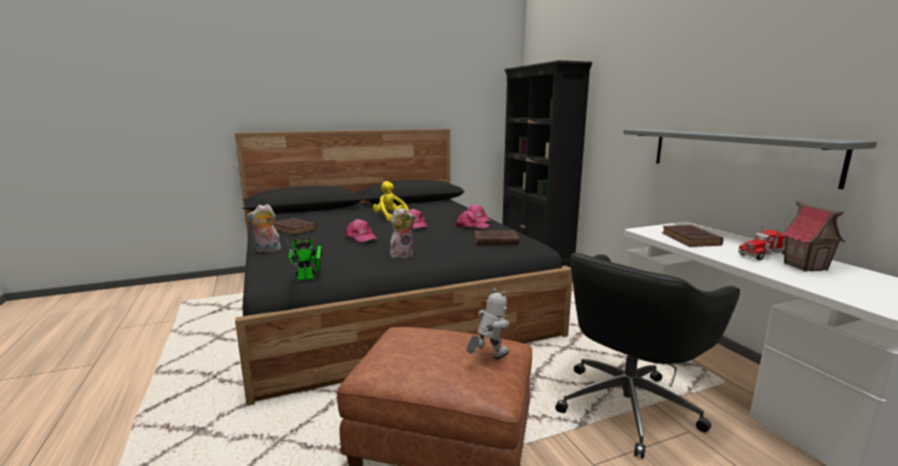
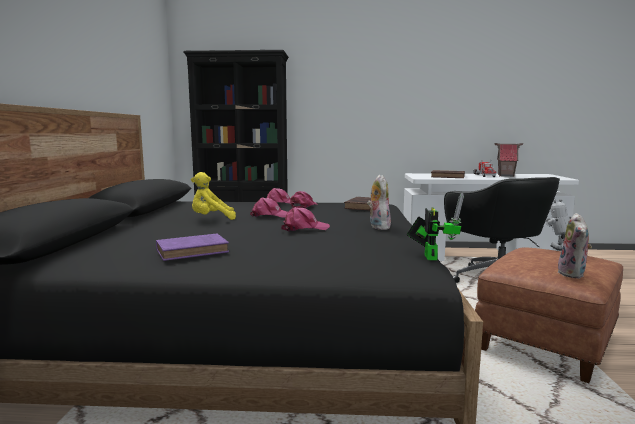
camera: 65 degrees left, 5 degrees down
(266, 250) = (290, 268): plush toy -> plush toy (573, 274)
(294, 229) = (194, 251): brown book -> purple book
(735, 154) = (430, 124): grey shelf -> none

